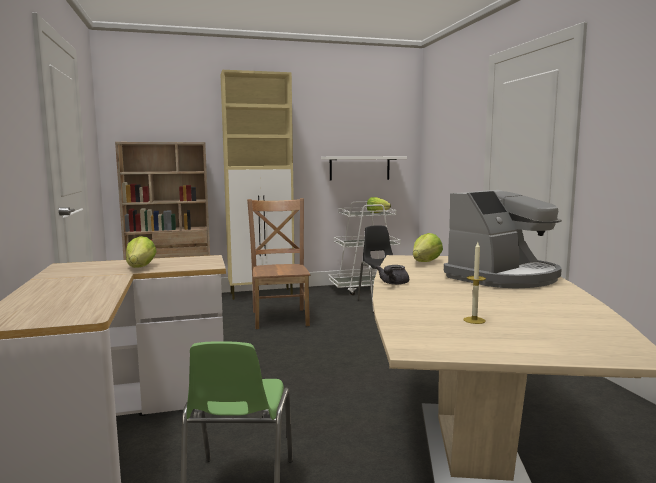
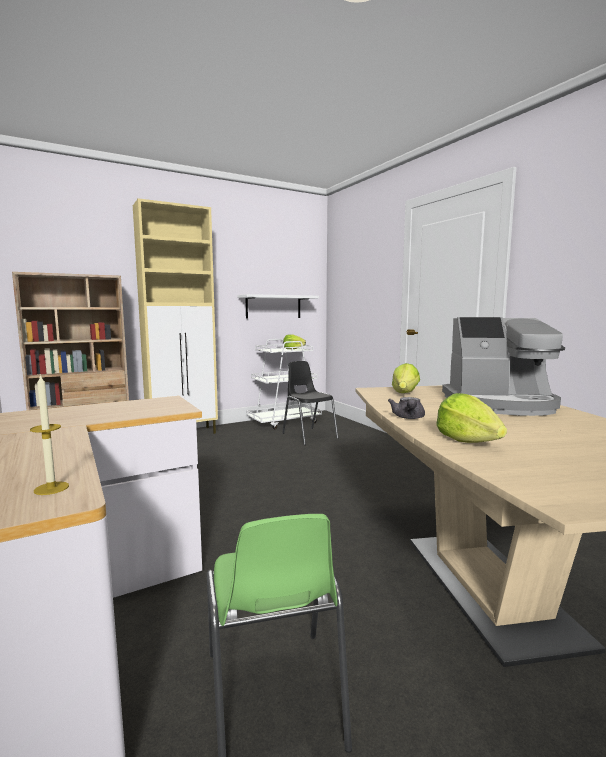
camera: 15 degrees left, 0 degrees up
(140, 267) = (90, 416): lettuce -> lettuce (467, 441)
(280, 317) = (214, 457): brown chair -> none
(474, 320) = (559, 456): candle -> candle (51, 488)
(503, 277) = (500, 404): coffee machine -> coffee machine turned 60 degrees clockwise

